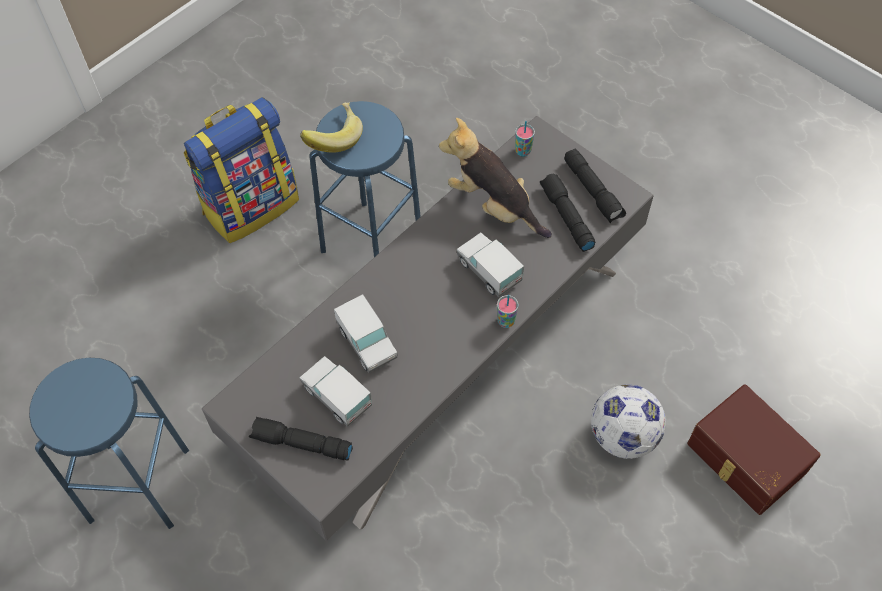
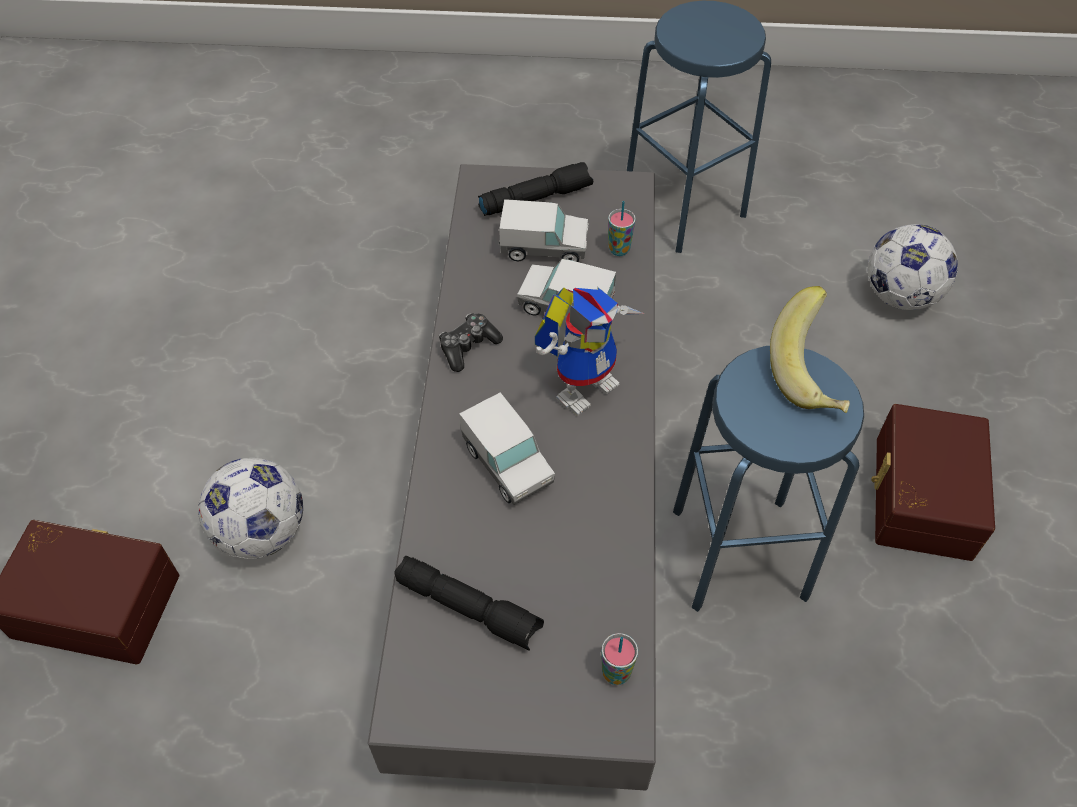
camera: 140 degrees right, 5 degrees down
(101, 311) = (900, 295): none -> football
(251, 205) = (919, 496): backpack -> brown storage box
(405, 288) = (584, 383): none -> toy robot
(449, 357) = (468, 347): none -> game controller
(489, 271) = (507, 465): toy truck -> toy truck turned 45 degrees clockwise
(493, 205) = (579, 555): plush toy -> none
(506, 321) = (437, 421): cup -> cup (619, 249)
(593, 191) = (462, 680): black flashlight -> none

